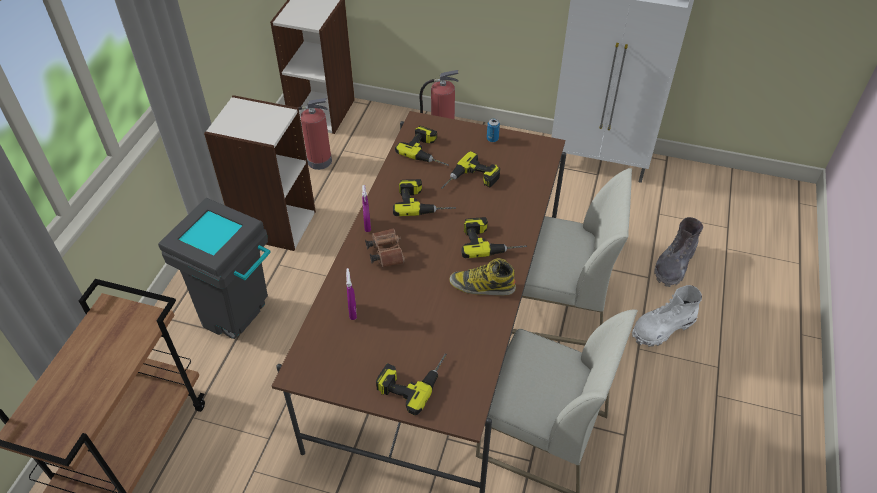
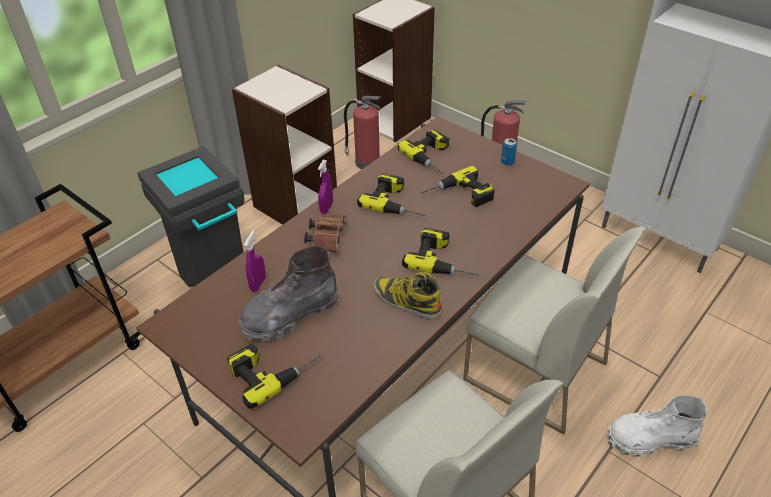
camera: 25 degrees right, 5 degrees down
(674, 265) = (699, 373): grey boot -> grey boot (290, 315)

